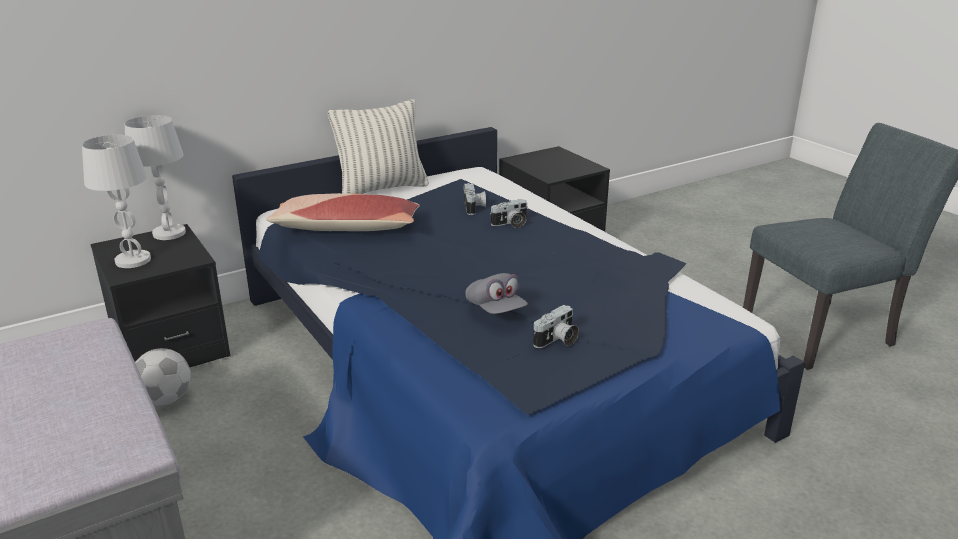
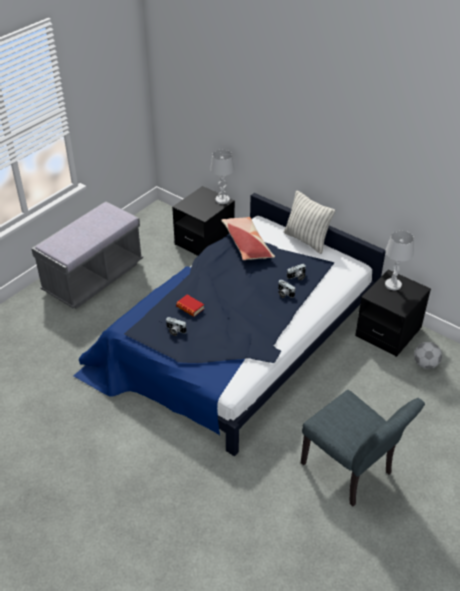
camera: 70 degrees right, 15 degrees up
(133, 260) = (194, 202): white table lamp -> white table lamp (393, 285)
(166, 399) = (170, 257): football -> football (425, 364)
(496, 309) = (190, 308): grey cap -> book

